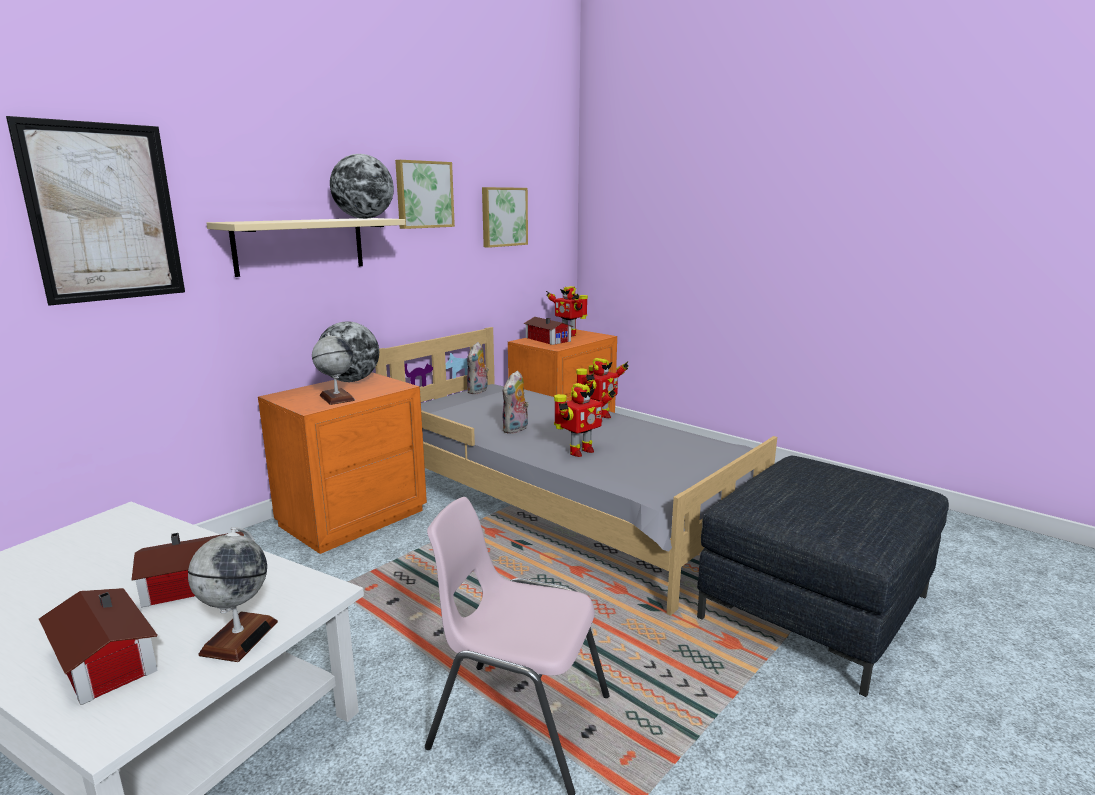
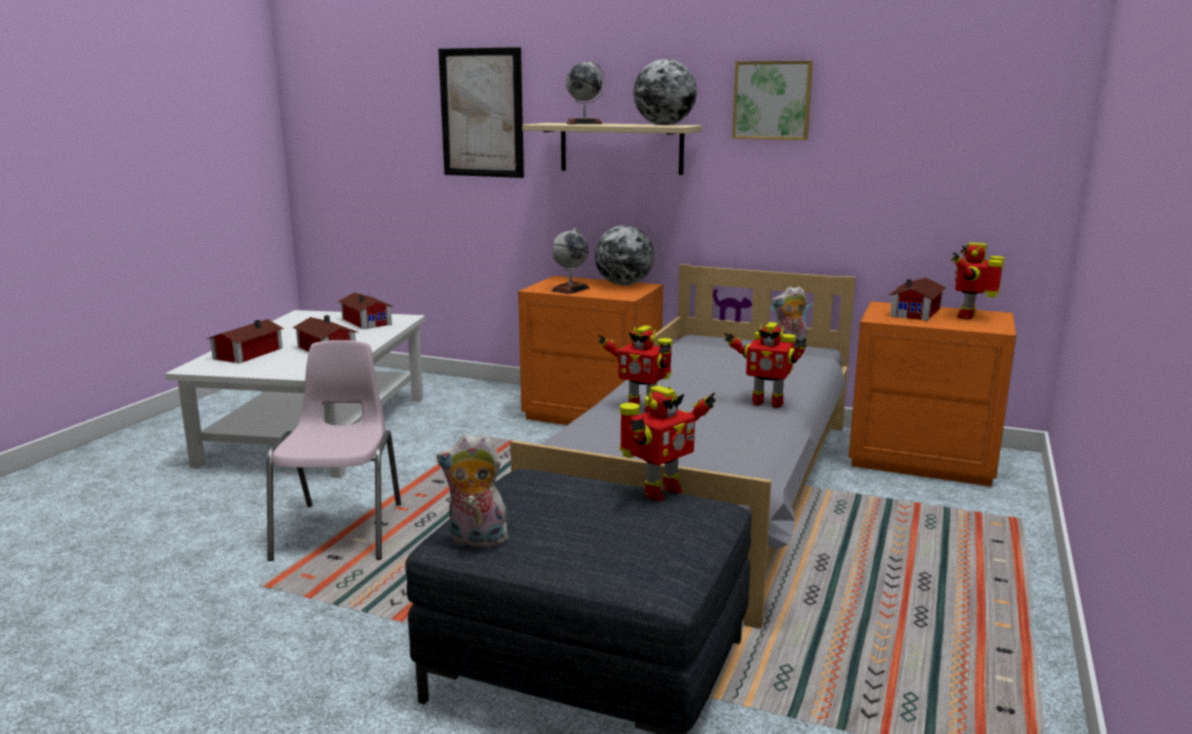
camera: 70 degrees right, 0 degrees up
(87, 541) = (367, 321): none -> toy house
(239, 637) = (269, 369): globe -> globe (584, 123)
(503, 217) = (906, 131): picture -> none
(516, 430) = (678, 377): plush toy -> plush toy (475, 540)
(784, 467) = (659, 491): none -> toy robot

